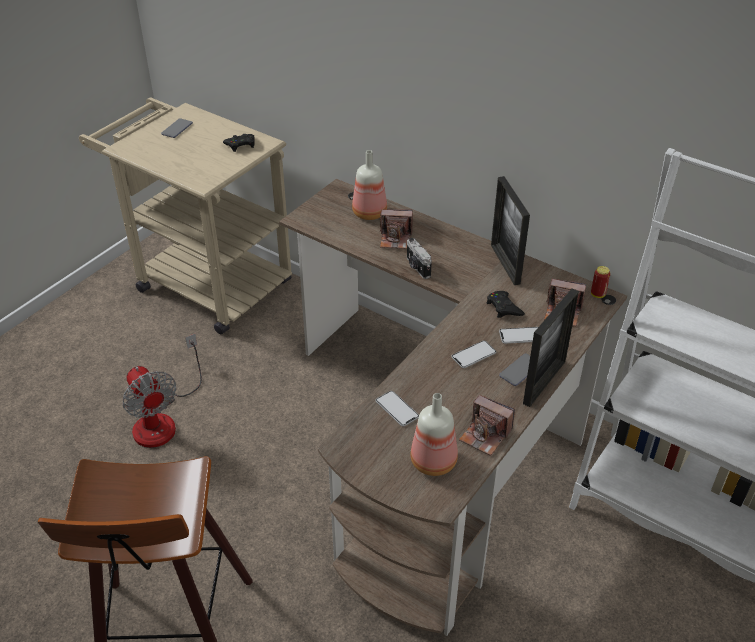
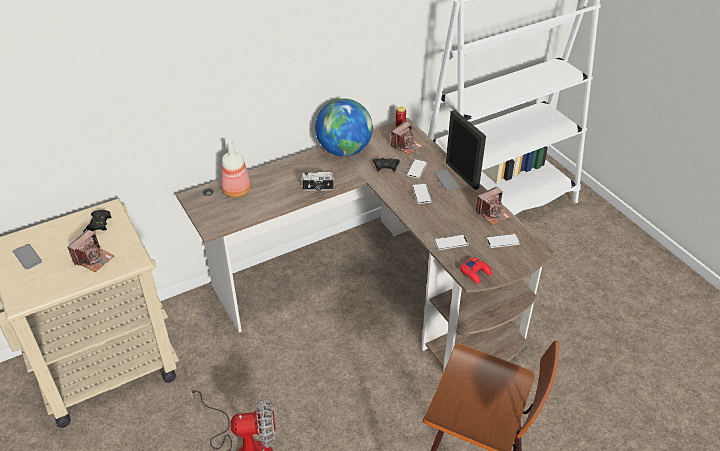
camera: 65 degrees left, 0 degrees up
(354, 448) = (475, 273): none -> red game controller
(396, 239) = (278, 188): camera -> camera (93, 259)
(433, 460) = (502, 241): bottle -> phone
(505, 264) = (344, 150): picture frame -> globe

